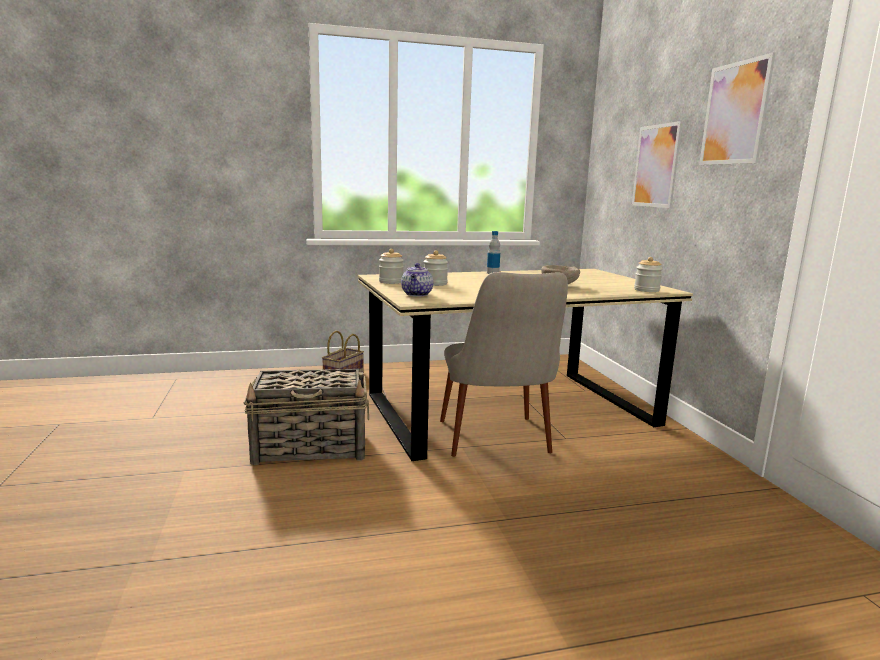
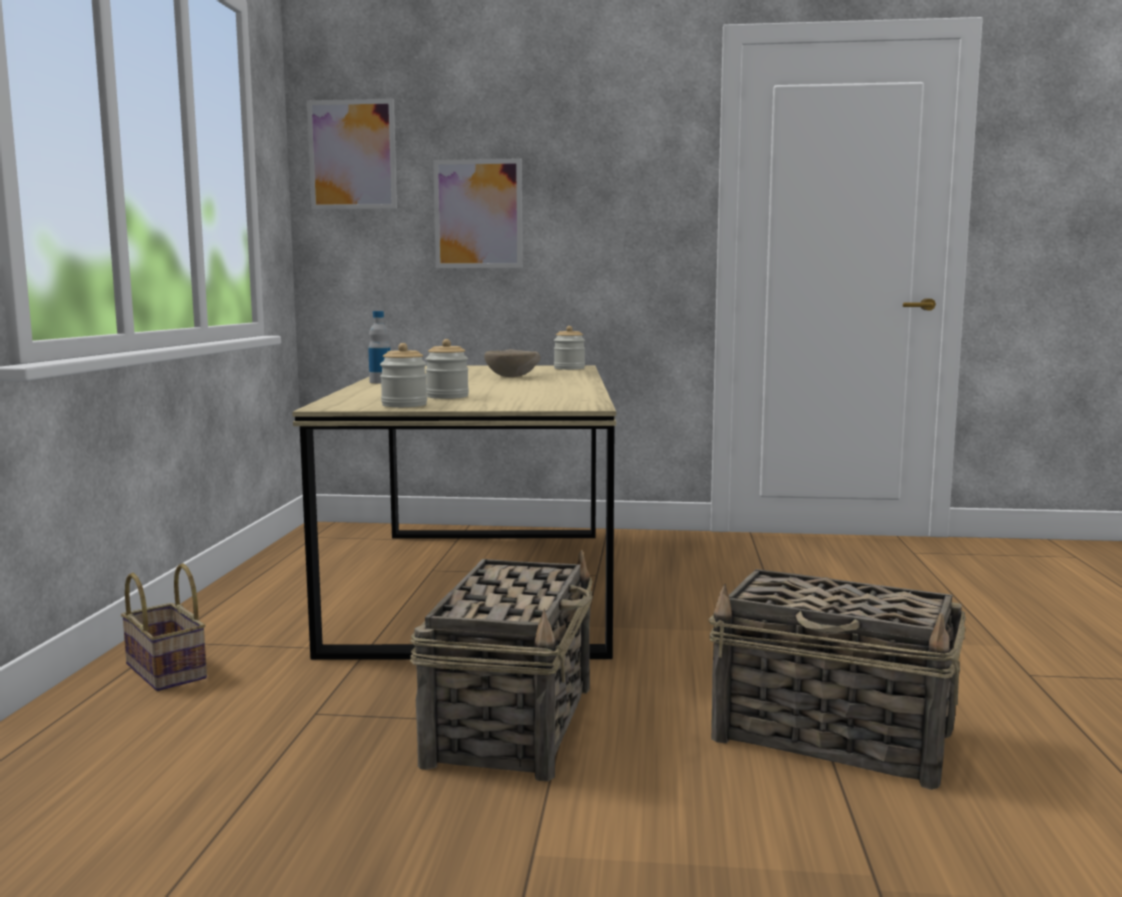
camera: 70 degrees left, 5 degrees down
(318, 545) = (835, 737): none -> basket
(417, 294) = (531, 403): teapot -> none
(497, 445) = (593, 607): beige chair -> none
(735, 113) = (613, 158): picture -> picture (352, 155)

